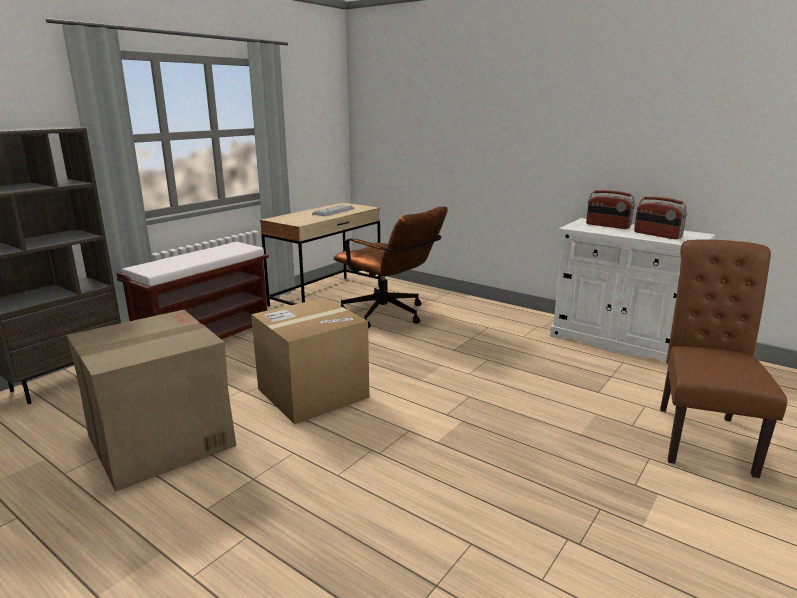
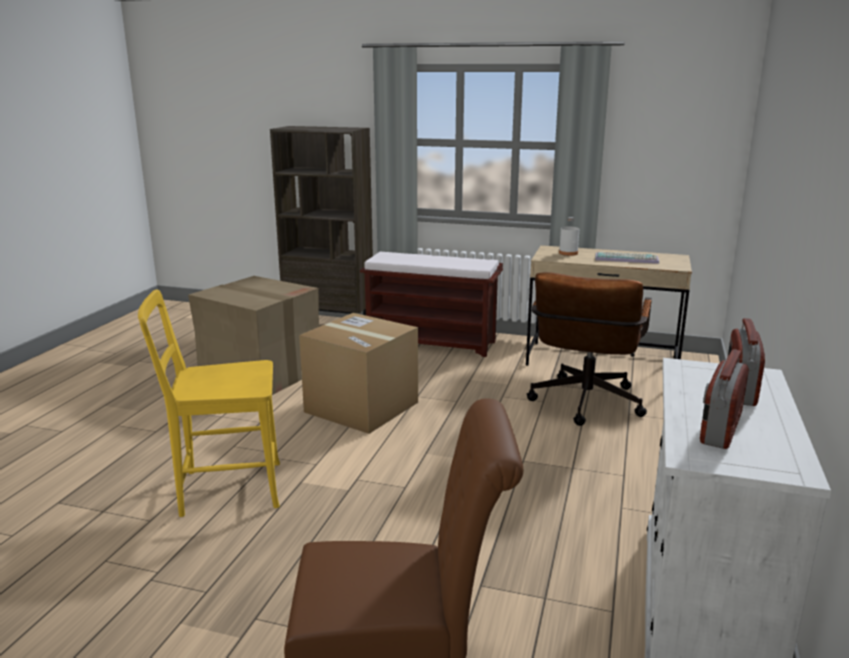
camera: 70 degrees right, 0 degrees up
(296, 218) = (568, 253): none -> white bottle
(429, 487) = (224, 489): none -> yellow chair

